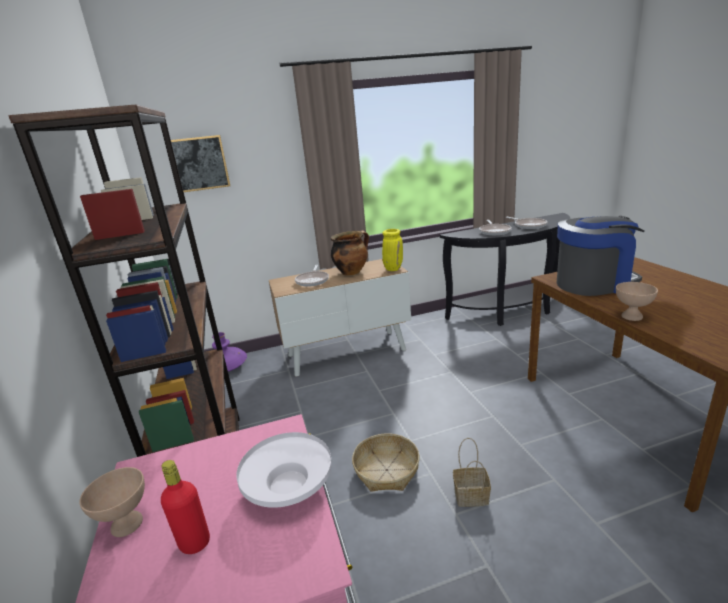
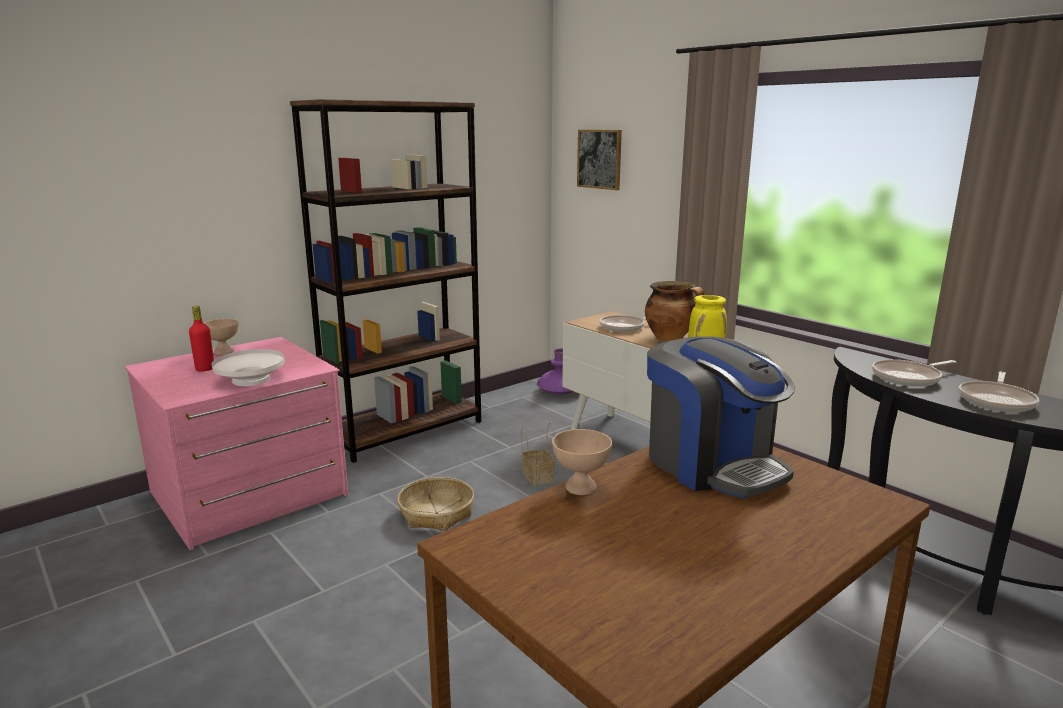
camera: 65 degrees right, 5 degrees down
(470, 497) = (412, 570): basket -> basket (536, 477)

